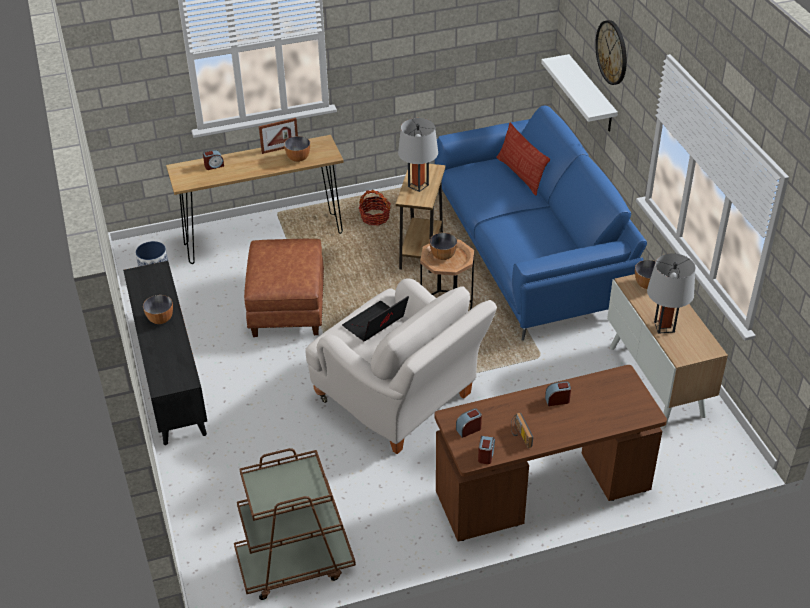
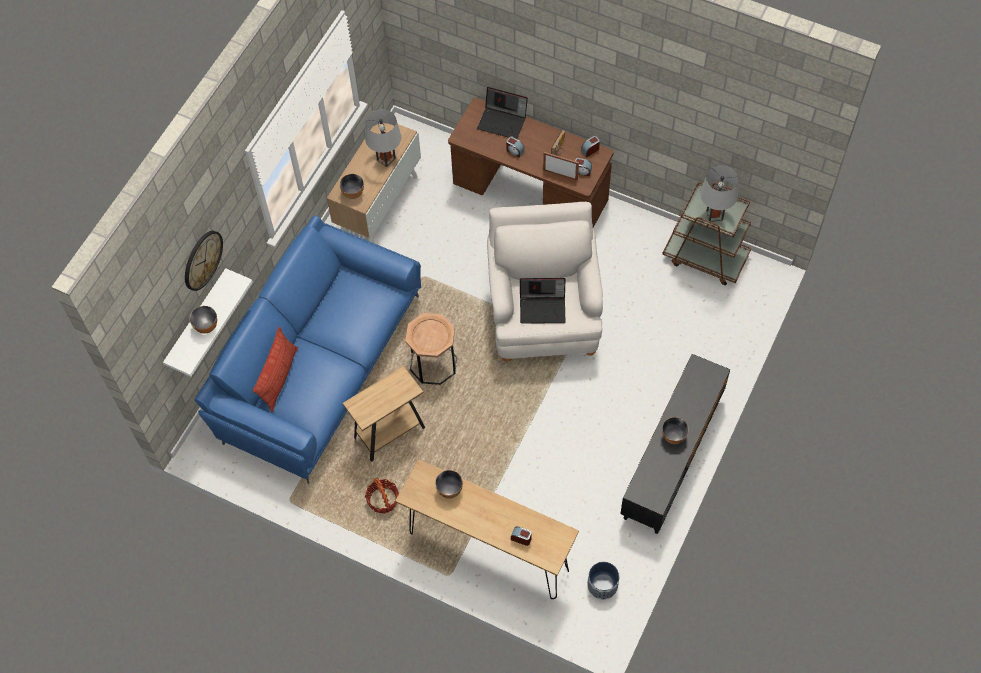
camera: 135 degrees left, 20 degrees up
(280, 149) = (451, 515): picture frame -> picture frame (560, 174)
(286, 307) = (538, 458): brown ottoman -> none
(418, 185) = (386, 396): grey table lamp -> grey table lamp (714, 215)
(443, 256) = (431, 339): bowl -> bowl (206, 326)
(607, 418) = (503, 121): none -> laptop

